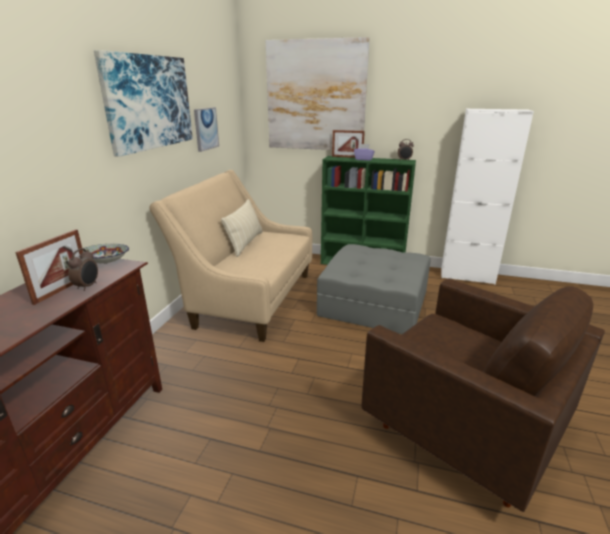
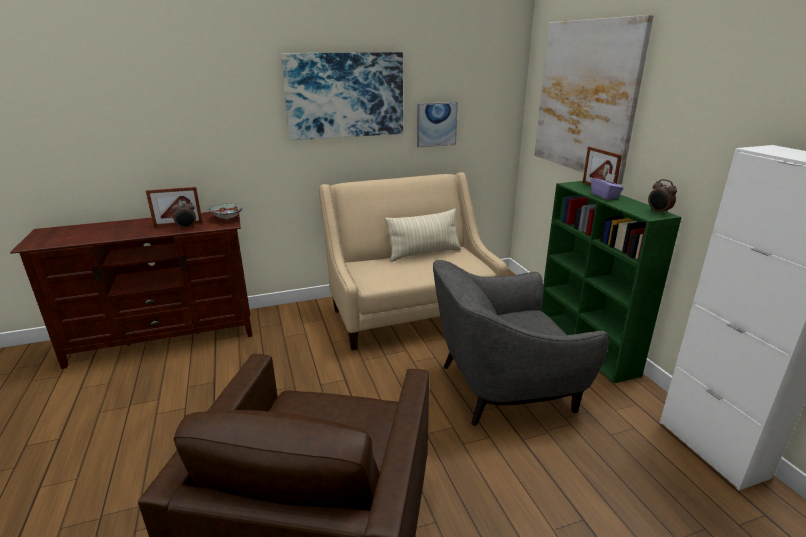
camera: 55 degrees right, 0 degrees up
(373, 303) = (503, 386): grey ottoman -> grey armchair

